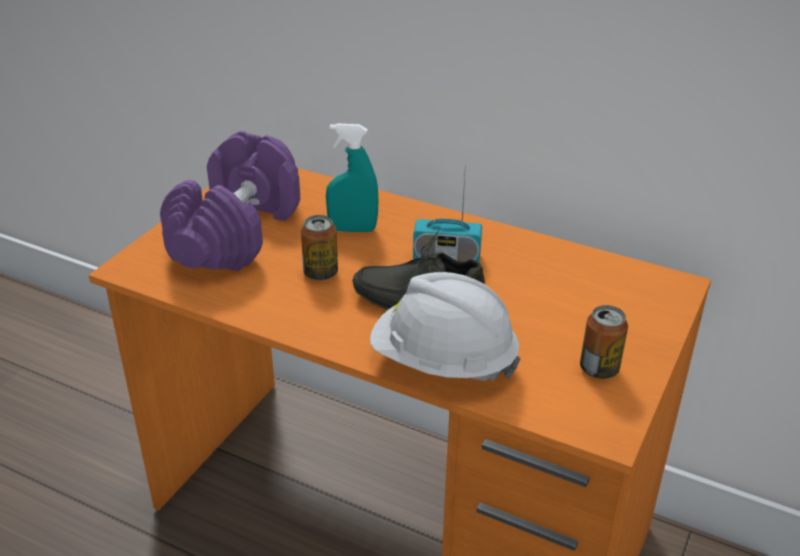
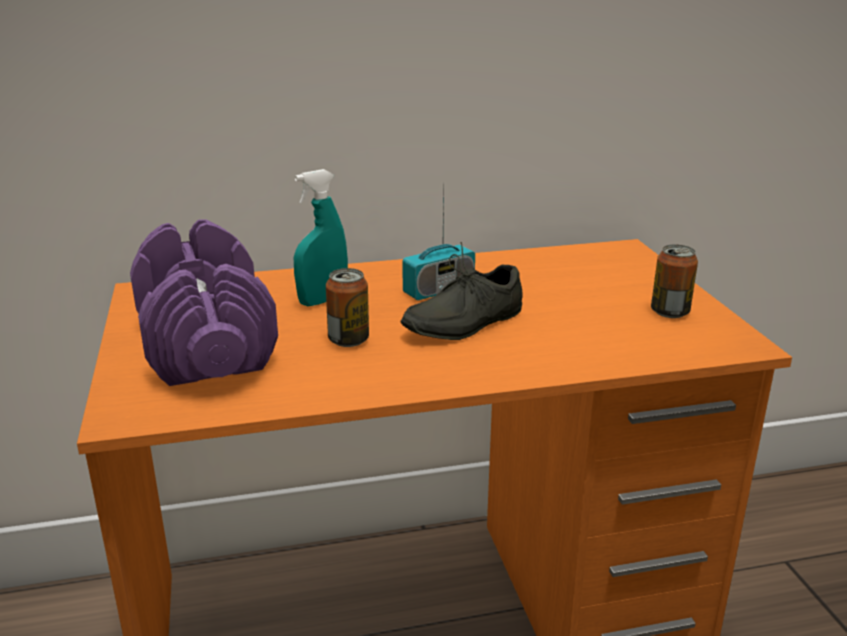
camera: 40 degrees left, 10 degrees down
(443, 362) = (562, 355): white hard hat -> none

